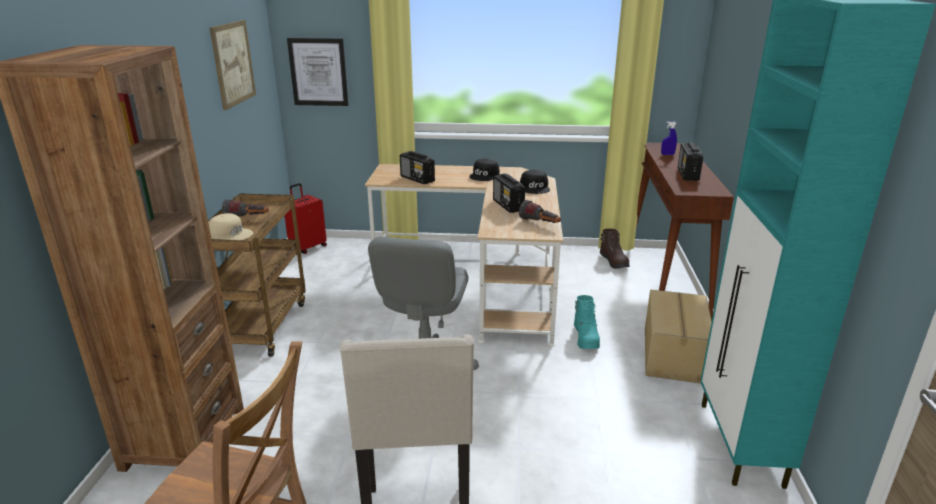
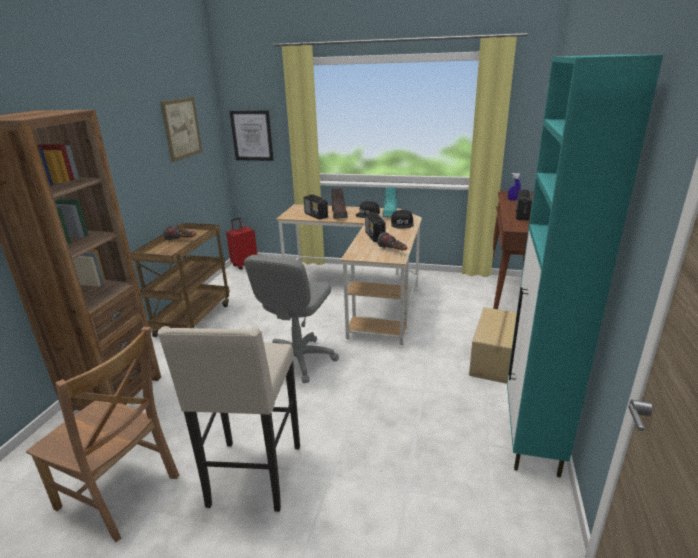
camera: 10 degrees right, 0 degrees up
(230, 234) = (165, 251): beige cap -> none
(586, 338) = (430, 343): turquoise boot -> turquoise boot (390, 214)
(614, 262) = (472, 285): brown boot -> brown boot (339, 215)

